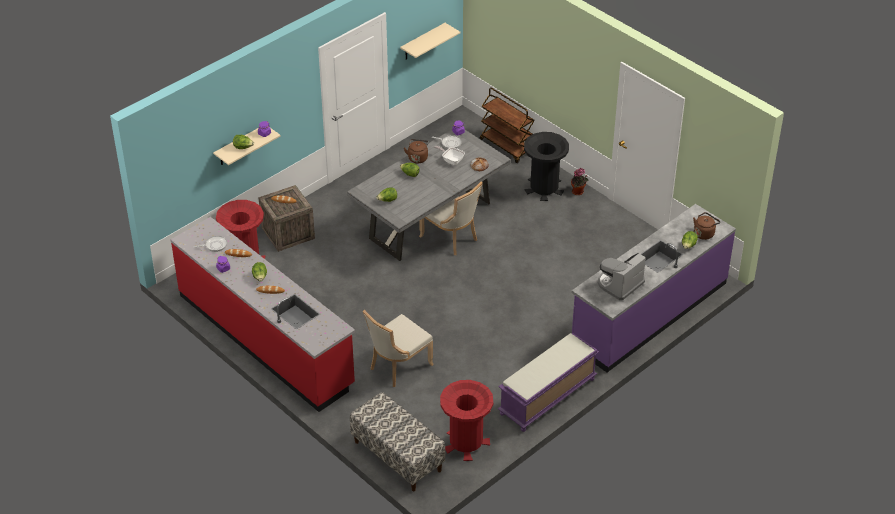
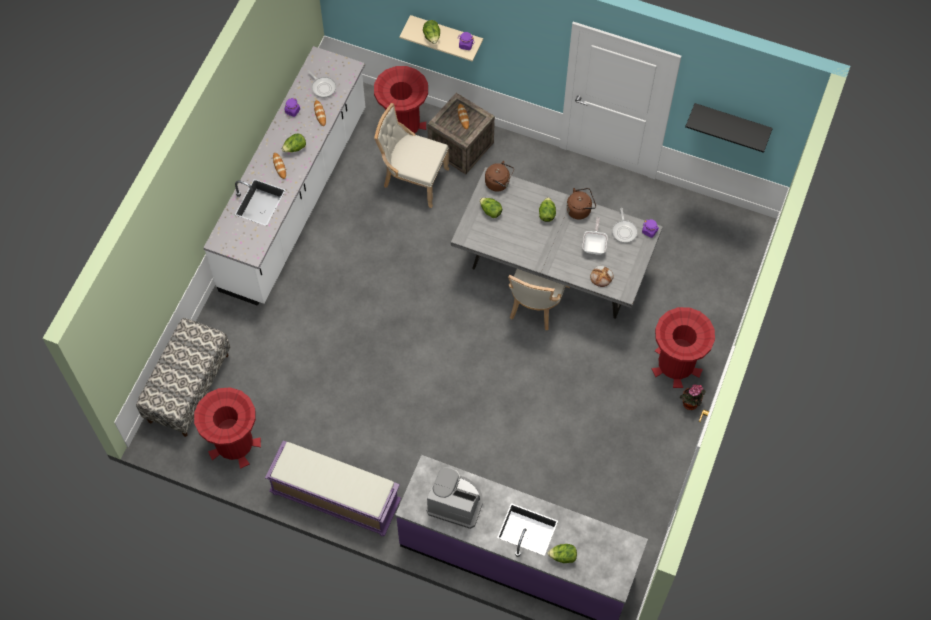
camera: 65 degrees right, 20 degrees up
(266, 339) = (295, 200): red counter -> white counter
(398, 366) = (313, 335): beige chair -> beige chair (413, 179)
(422, 42) = (731, 122): beige shelf -> black shelf
(507, 147) = (727, 296): brown cart -> none
(544, 188) = (676, 364): black trash can -> red trash can
(704, 233) = (596, 568): brown kettle -> brown kettle (499, 183)

